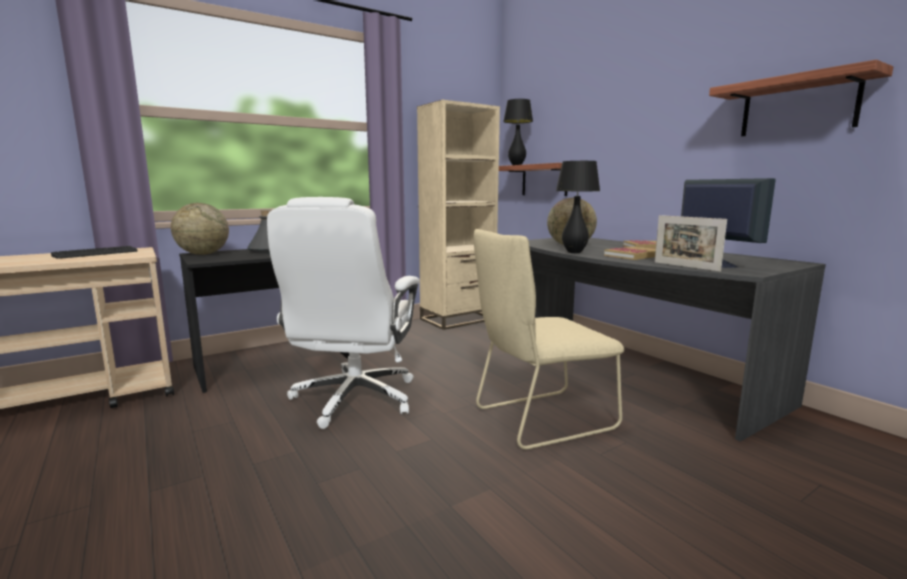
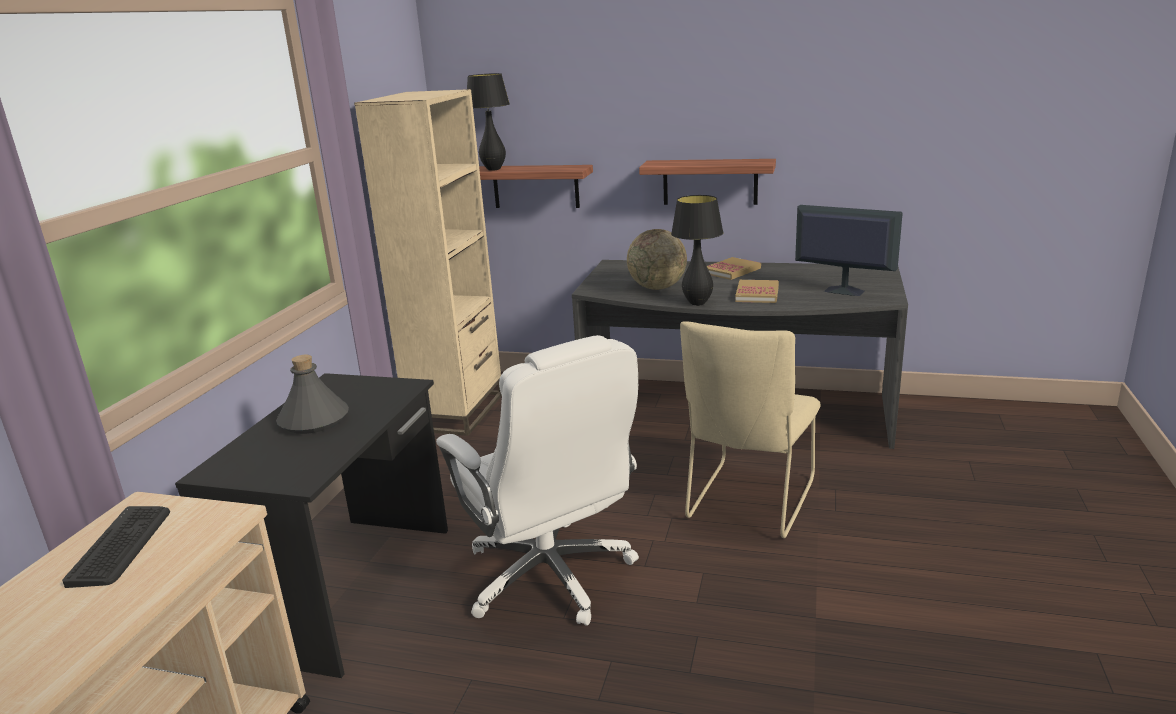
camera: 40 degrees left, 10 degrees up
(203, 254) = (233, 468): globe -> none
(685, 266) = (834, 303): picture frame -> none
(798, 106) = (862, 116): shelf -> shelf (710, 182)

